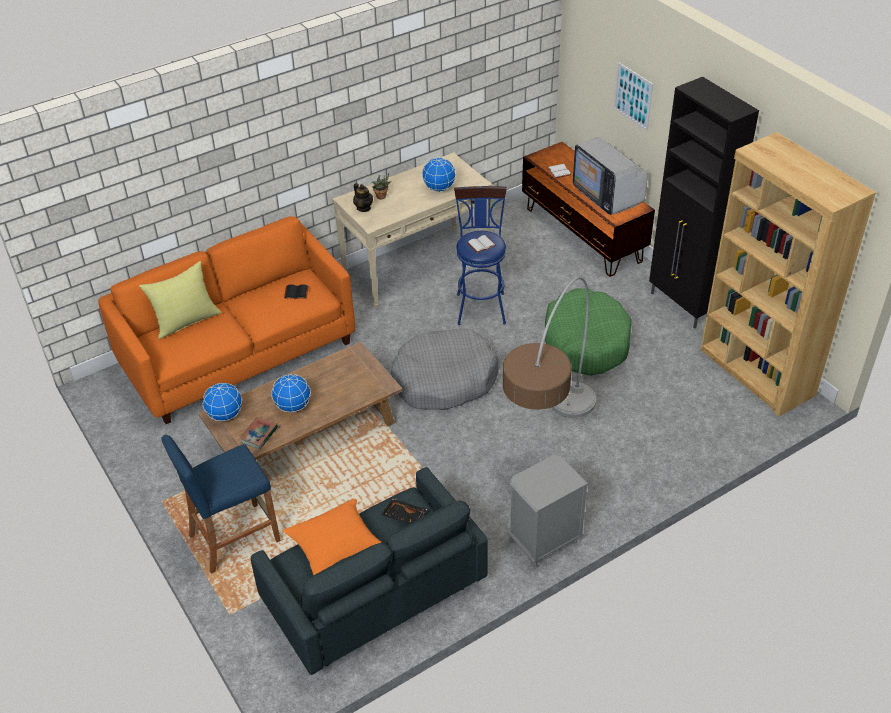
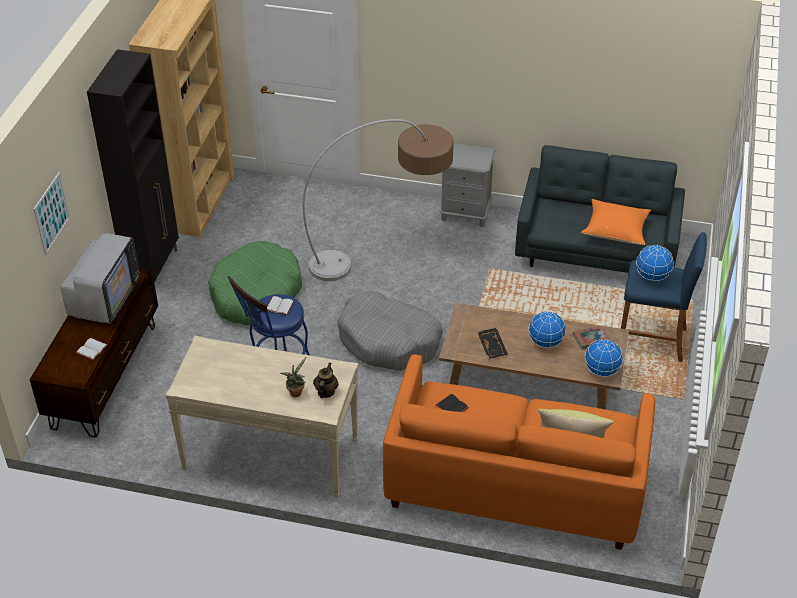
camera: 135 degrees left, 0 degrees up
(403, 516) = (557, 220): black tray -> black tray (492, 346)
(439, 188) = (239, 363): globe -> globe (652, 276)

